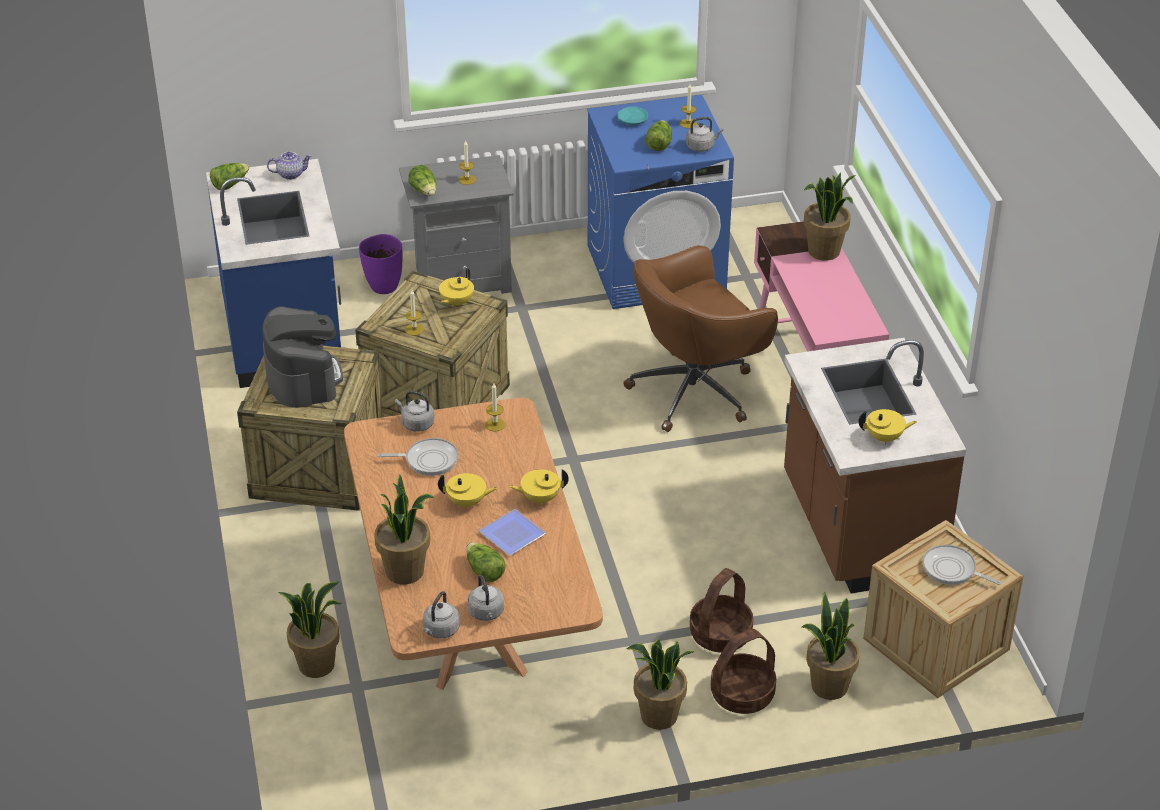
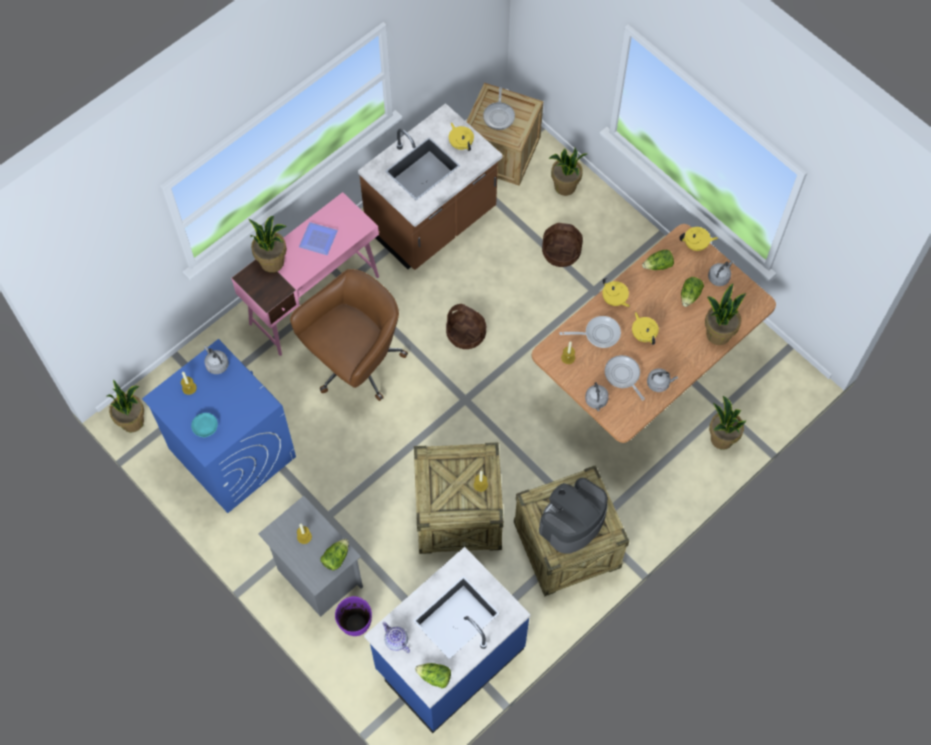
camera: 120 degrees left, 25 degrees up
(440, 630) = (747, 292): grey kettle -> grey kettle (659, 383)
(456, 302) = (436, 476): yellow teapot -> yellow teapot (696, 245)
(504, 464) = (599, 333): none -> frying pan
(512, 533) = (651, 298): plate -> plate (317, 240)
(658, 144) = (228, 394): lettuce -> lettuce (658, 265)
(659, 716) = (640, 253): potted plant -> potted plant (133, 421)
(696, 391) = (355, 363): brown office chair -> brown office chair turned 75 degrees counterclockwise
(742, 694) = (598, 222): basket -> basket (466, 333)

